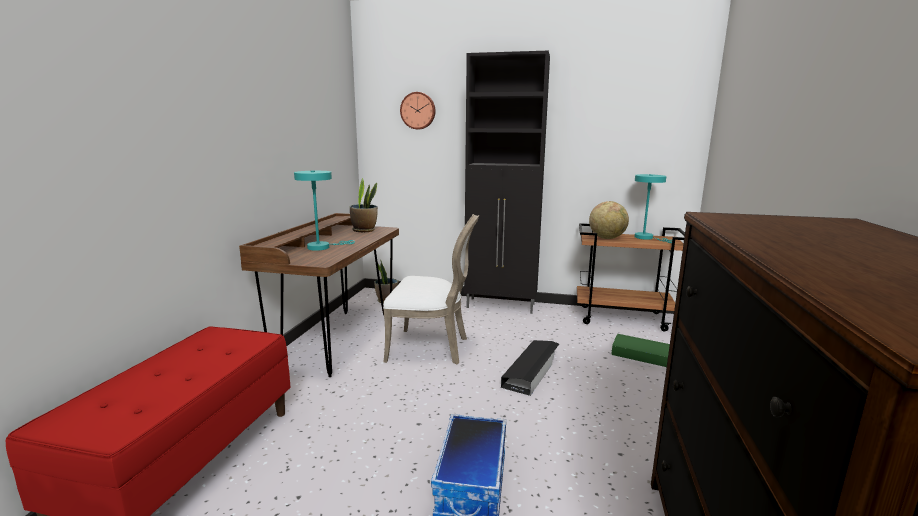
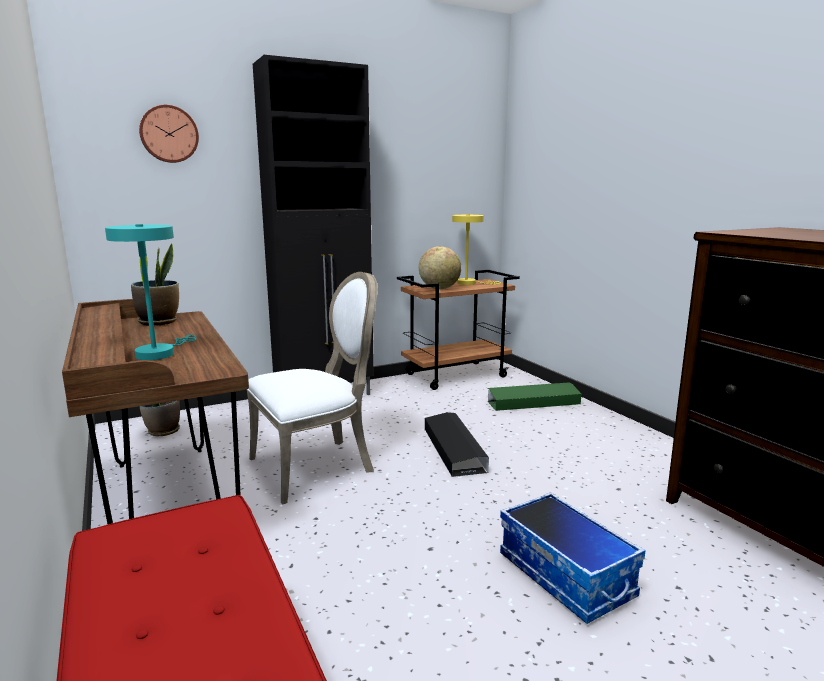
camera: 40 degrees left, 0 degrees up
(647, 238) = (470, 283): turquoise table lamp -> yellow table lamp

